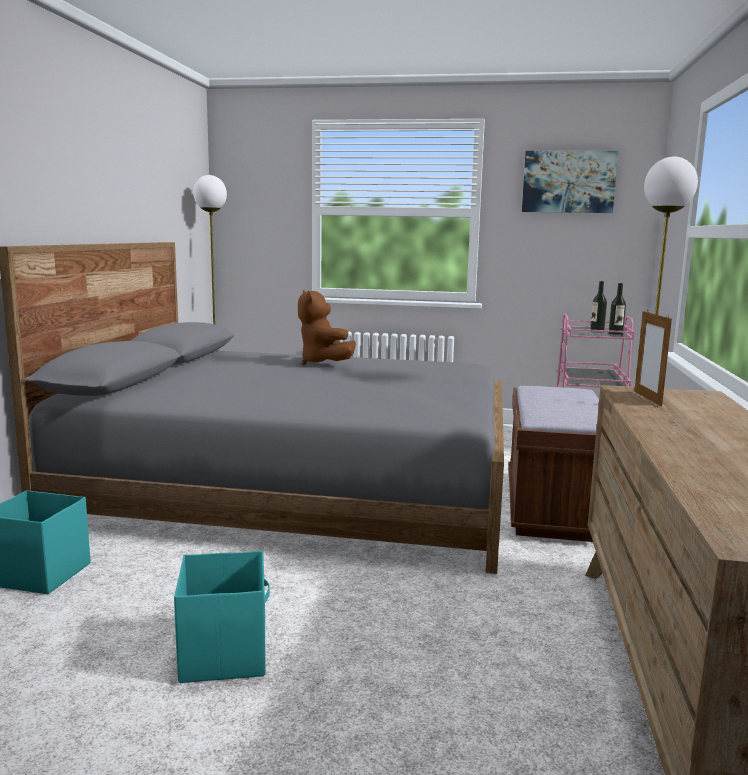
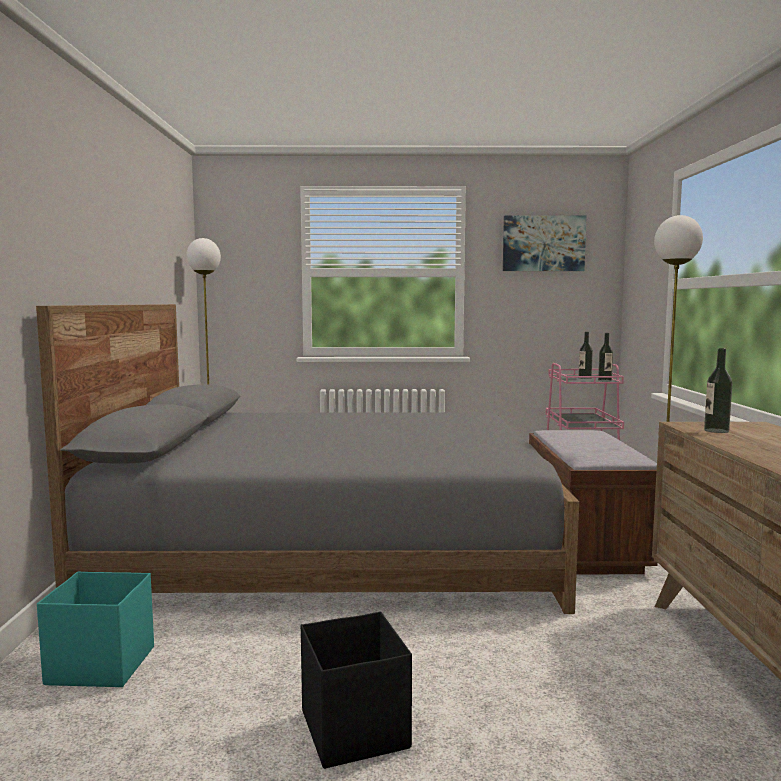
camera: 10 degrees left, 5 degrees down
(225, 653) = (355, 728): turquoise storage box -> black storage box
(323, 363) = (344, 419): brown plush toy -> none
(647, 398) = (716, 430): picture frame -> bottle

